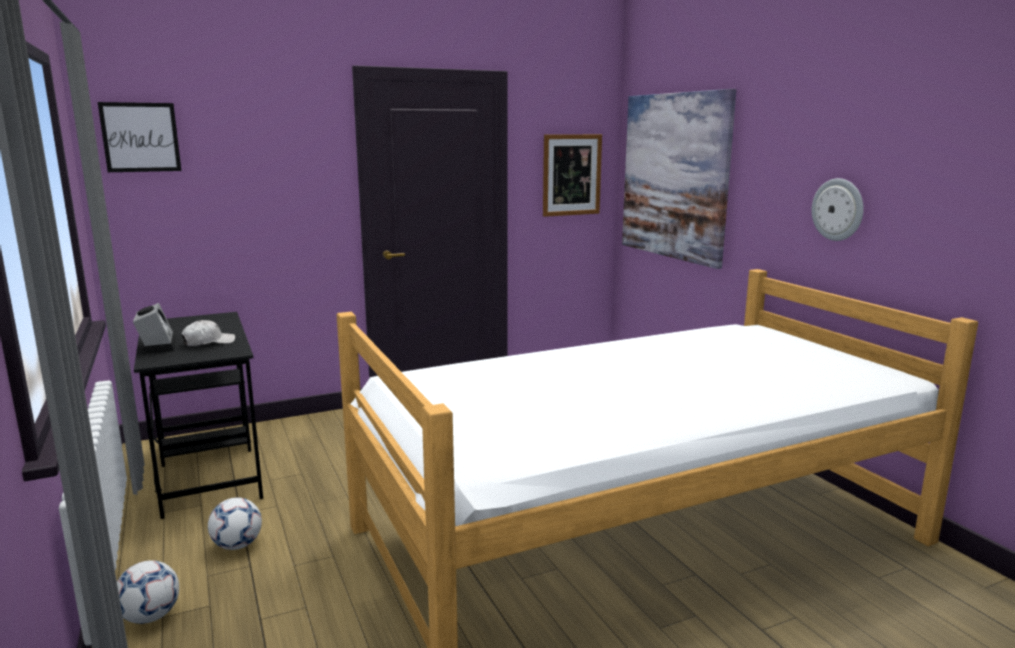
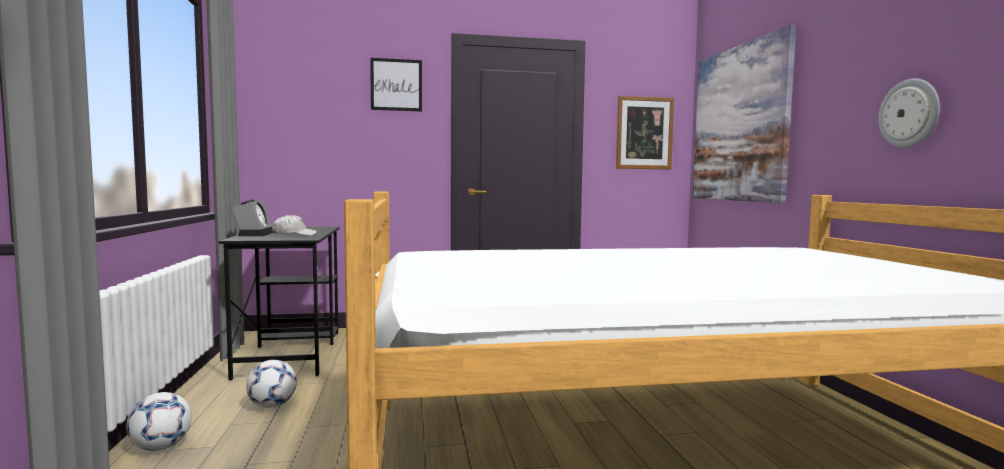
camera: 15 degrees right, 10 degrees down
(140, 137) = (281, 84): picture -> picture (396, 85)

